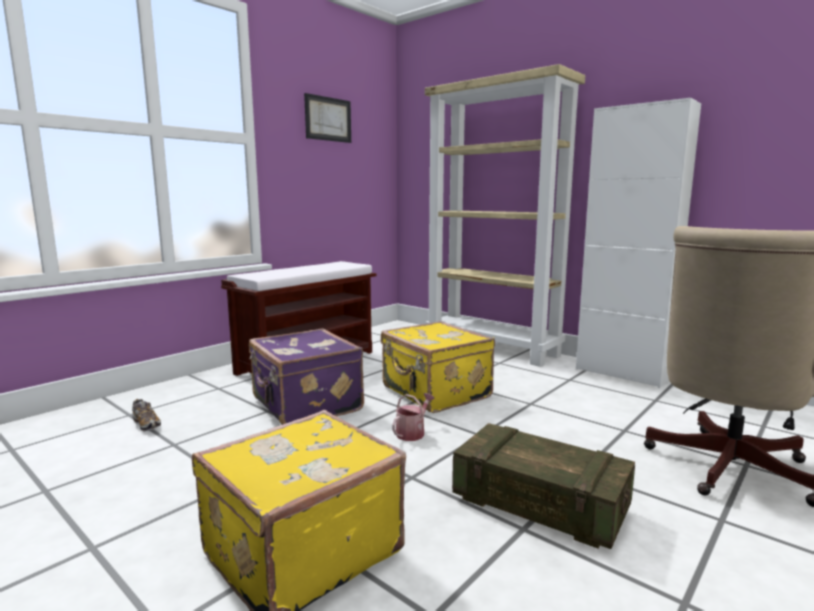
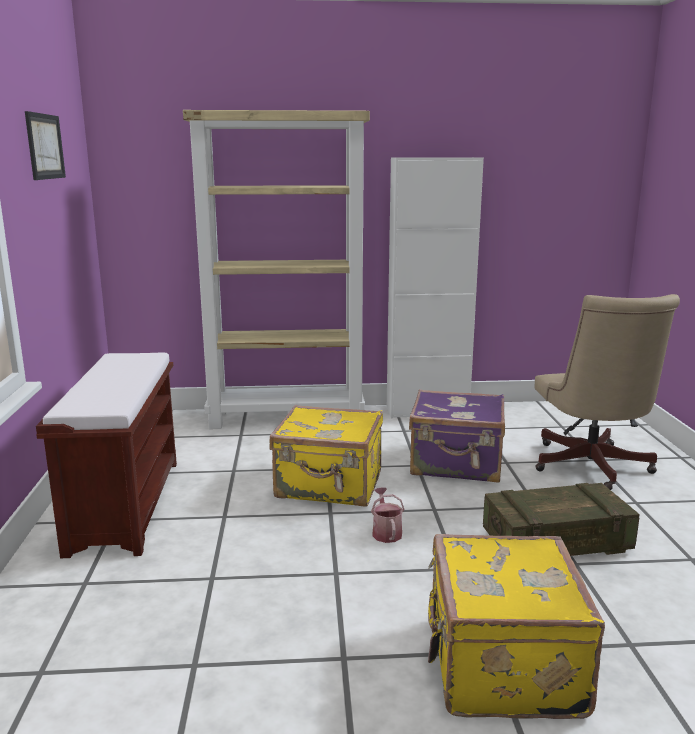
camera: 45 degrees left, 5 degrees up
(146, 424) = (98, 667): shoe -> none
(305, 405) = (238, 553): purple suitcase -> purple suitcase (457, 465)

